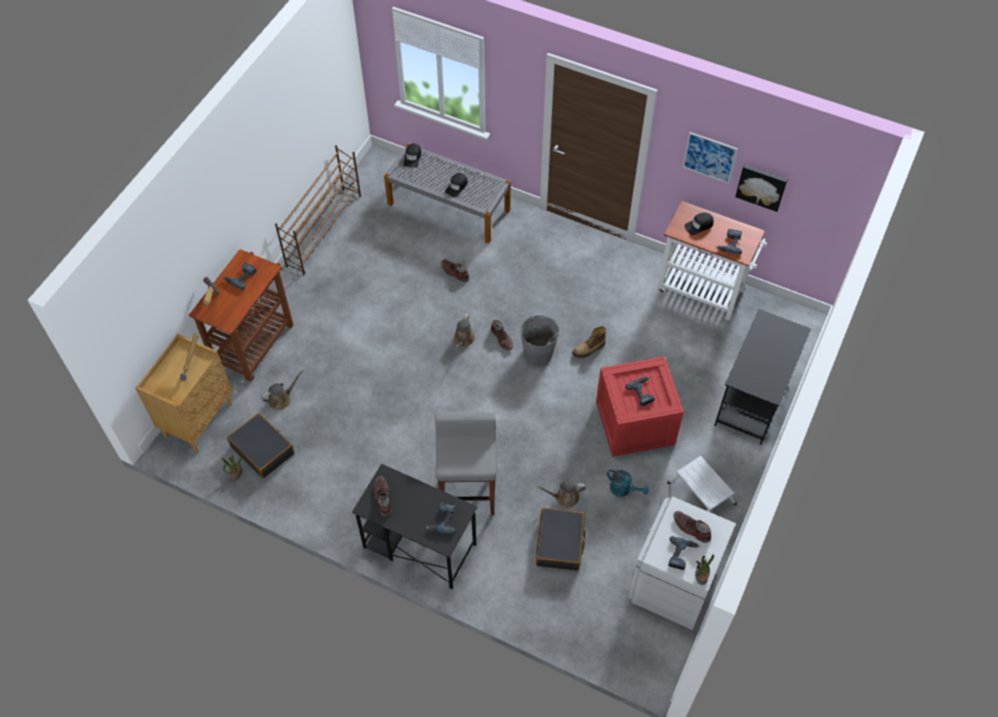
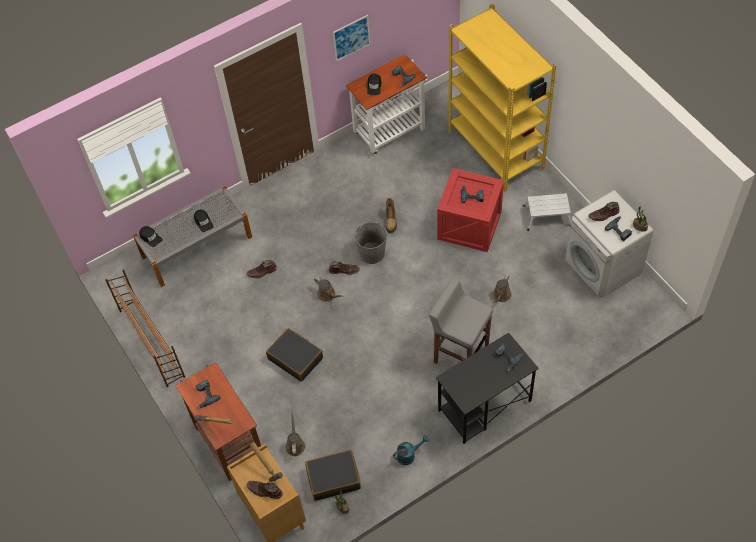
camera: 55 degrees left, 0 degrees up
(382, 498) = (465, 389): brown boot -> brown boot (264, 491)
(560, 543) = (535, 316): black suitcase -> black suitcase (295, 358)
(623, 489) = (517, 258): turquoise watering can -> turquoise watering can (409, 455)
(752, 399) = (495, 150): black desk -> yellow bookcase
(761, 186) = (390, 26): picture -> none

